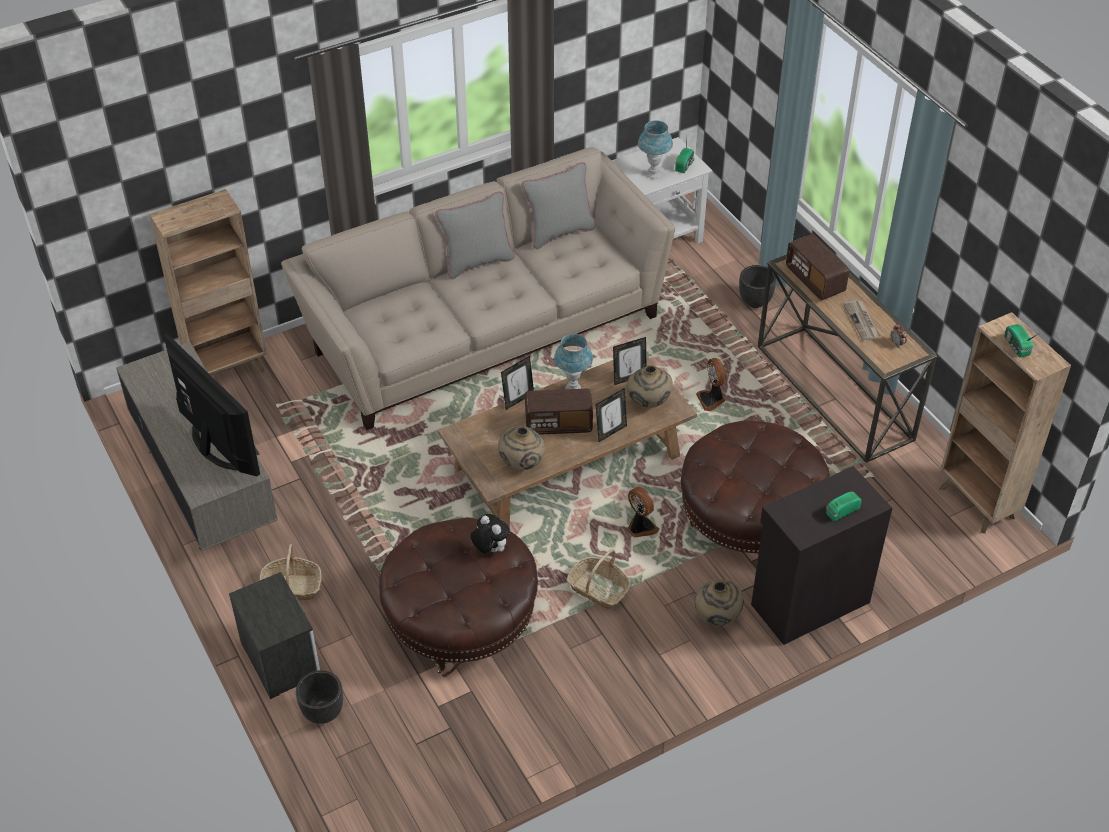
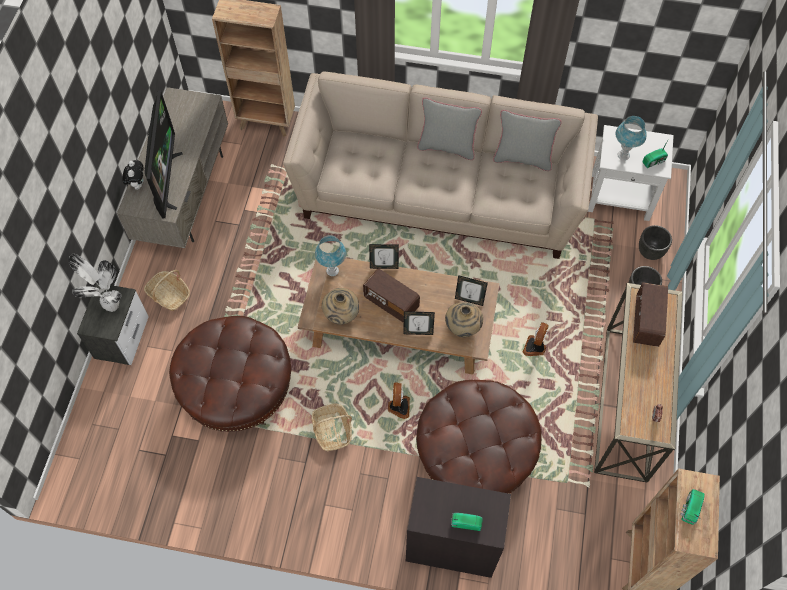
camera: 40 degrees right, 15 degrees up
(270, 602) = (111, 305): none -> potted plant
(323, 712) = (112, 389): black planter -> black planter (650, 252)
(490, 549) = (260, 363): plush toy -> plush toy (137, 184)
(573, 388) = (426, 282): blue table lamp -> blue table lamp (332, 271)
(716, 618) = (382, 508): beige vase -> none
(862, 321) = (647, 380): newspaper -> none

